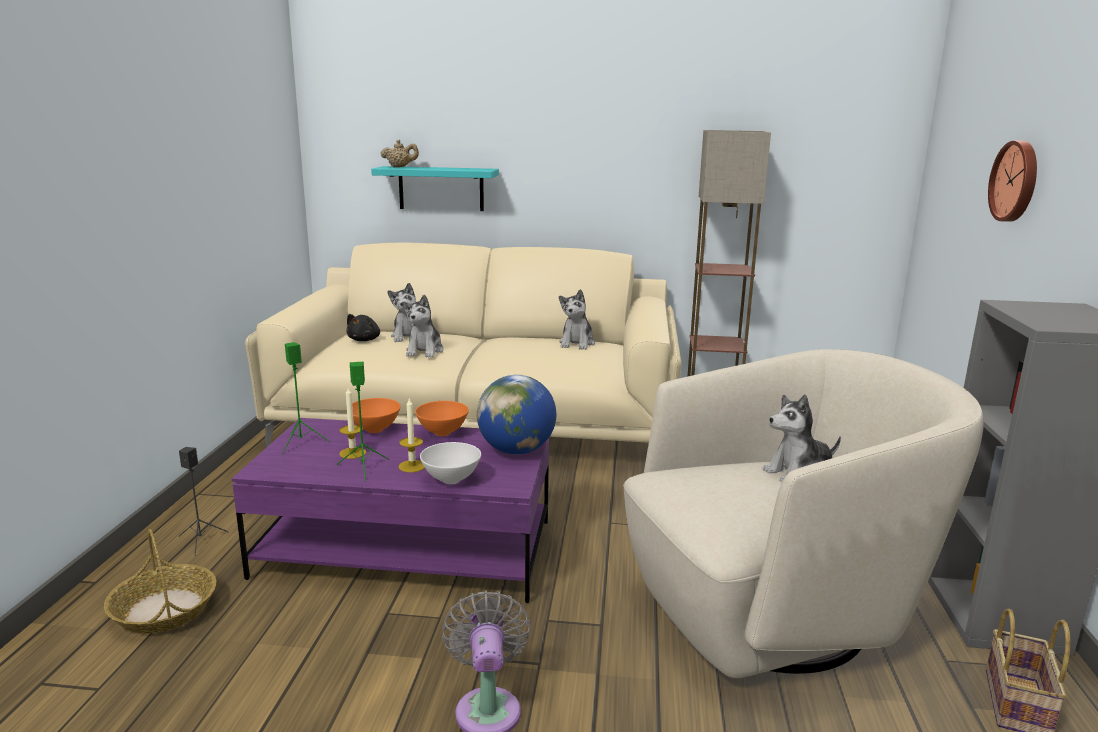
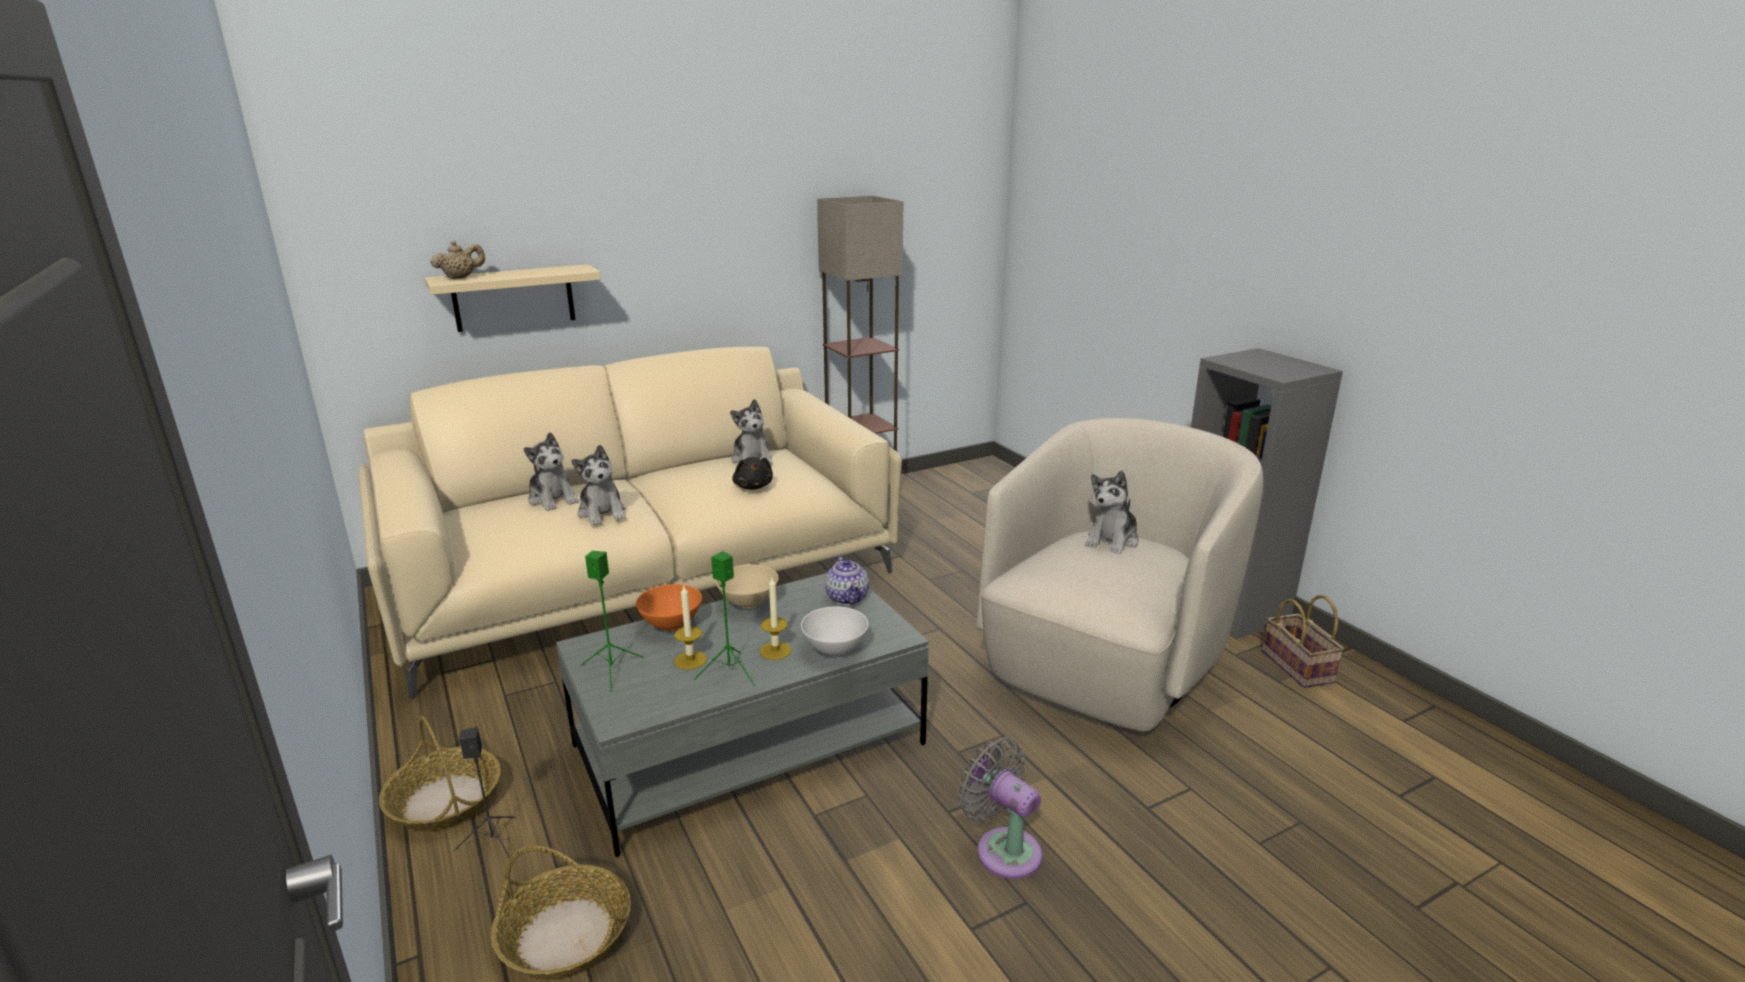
camera: 35 degrees left, 5 degrees up
(209, 507) = (444, 801): none -> basket
(365, 340) = (502, 518): black plush toy -> black plush toy (753, 486)
(407, 549) = (749, 744): purple coffee table -> grey coffee table
(441, 188) = (513, 298): turquoise shelf -> beige shelf
(442, 433) = (748, 604): orange bowl -> beige bowl
(516, 450) = (847, 597): globe -> teapot
(1016, 181) = (1149, 242): wall clock -> none

